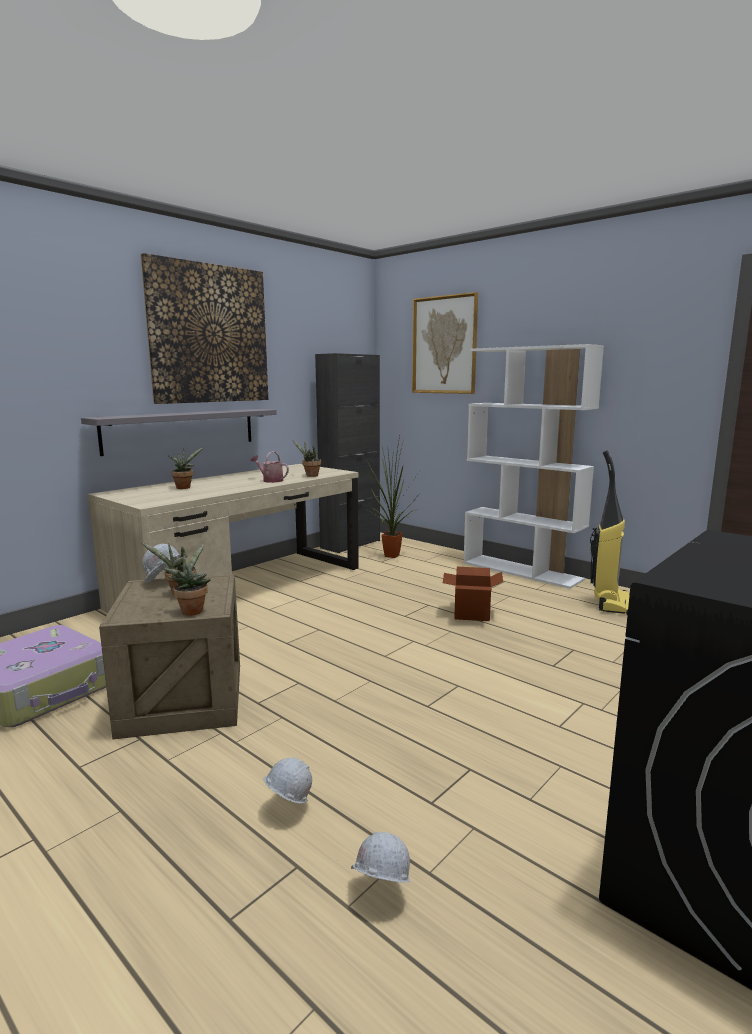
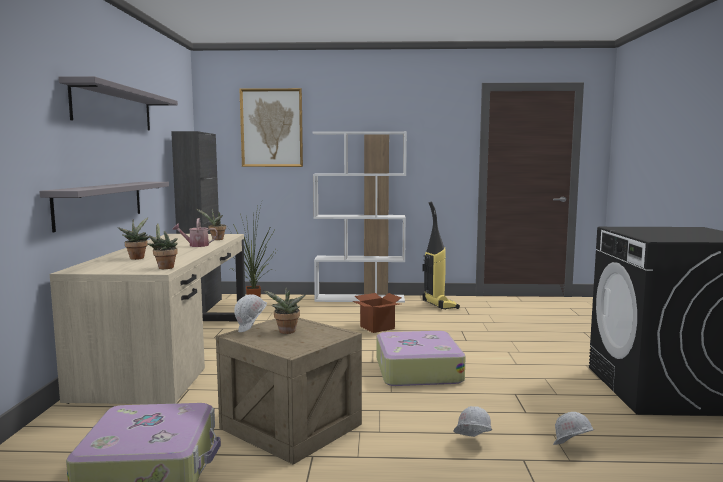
camera: 40 degrees left, 5 degrees down
(192, 610) = (327, 336): potted plant -> potted plant (164, 267)
(209, 334) = (114, 108): picture -> grey shelf
(412, 684) = (417, 370): none -> suitcase

